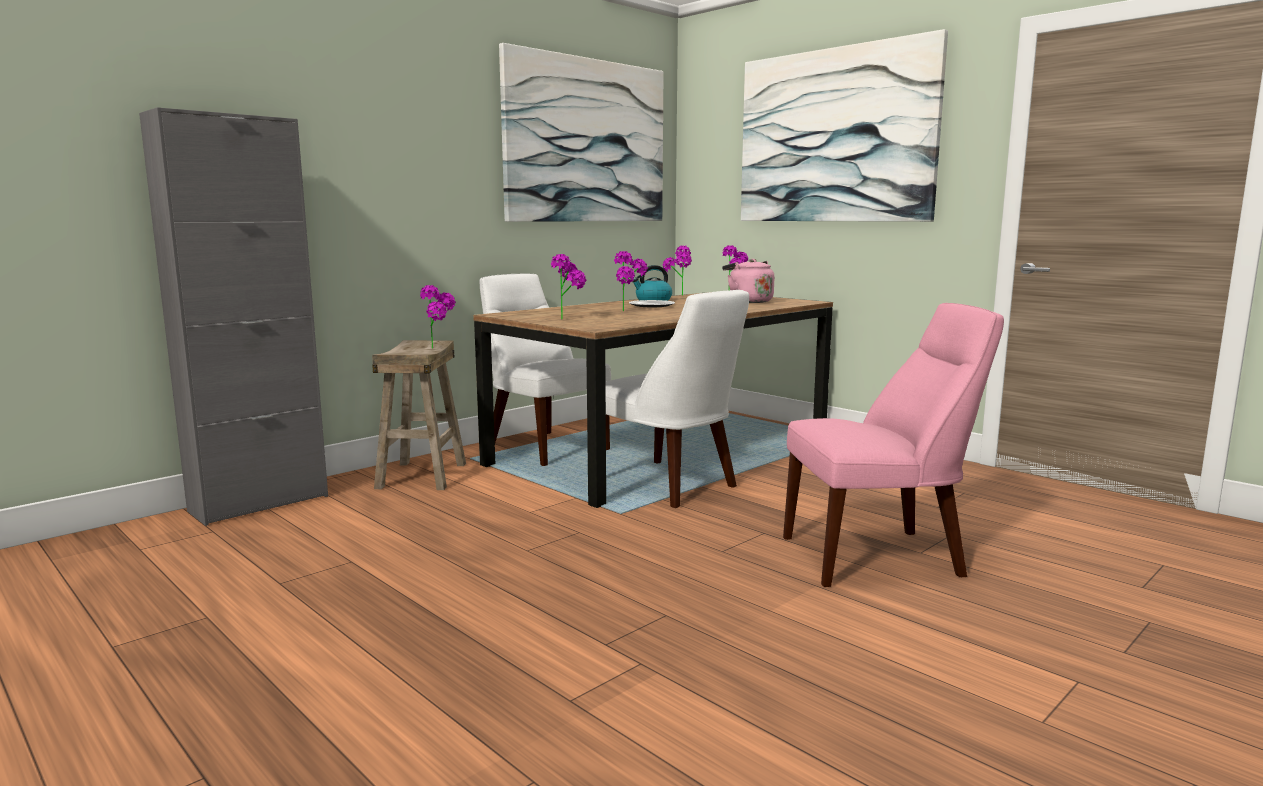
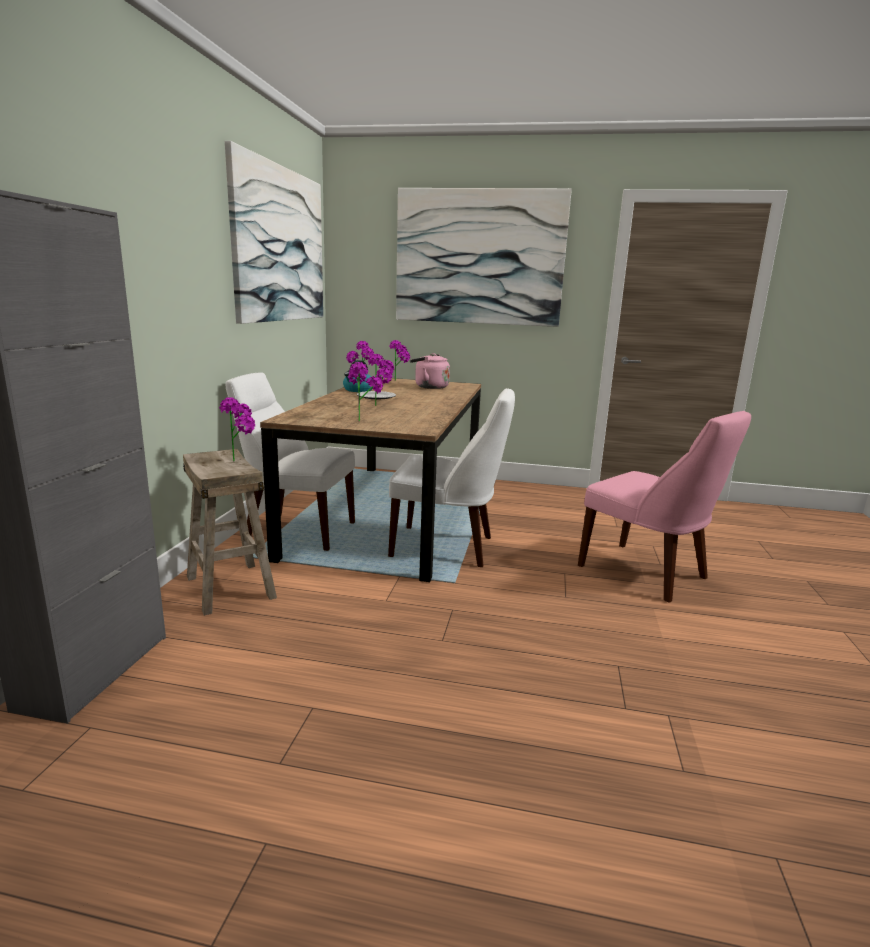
camera: 35 degrees left, 5 degrees up
(879, 556) = (647, 574): pink chair -> pink chair turned 90 degrees clockwise

